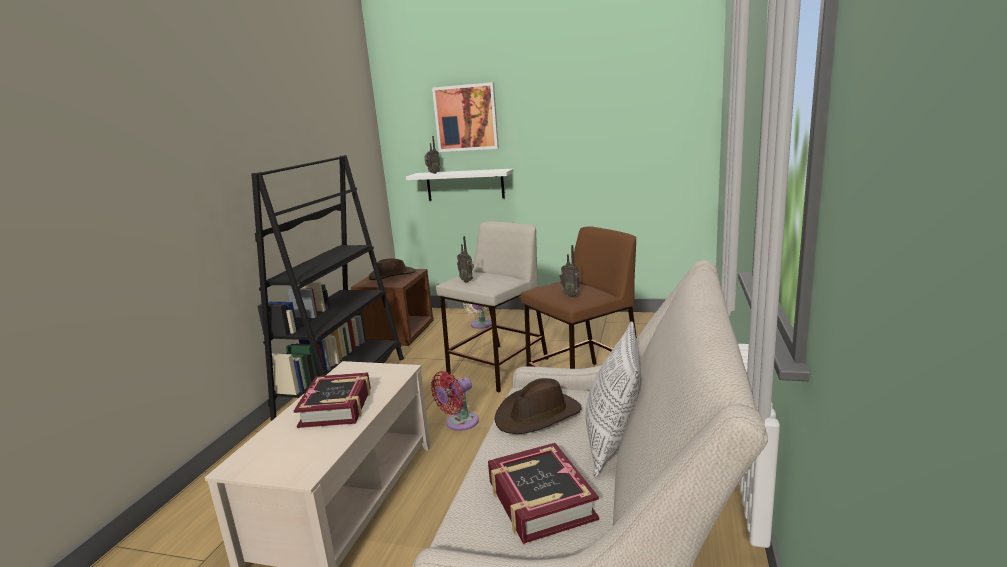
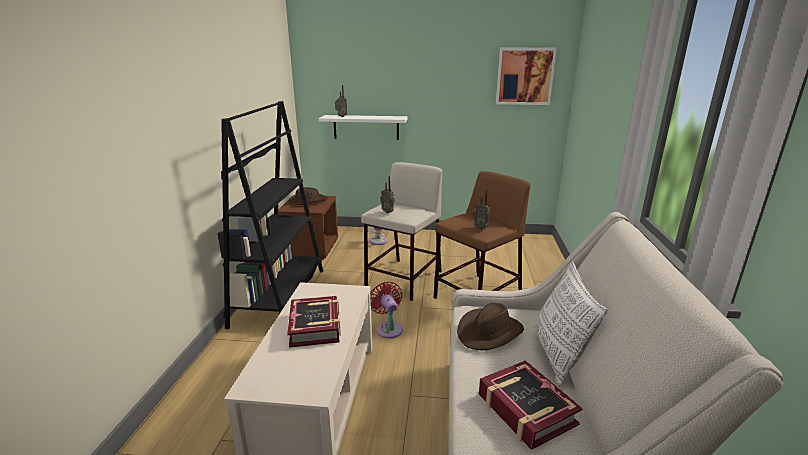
camera: 10 degrees left, 5 degrees up
(459, 423) = (388, 328): red fan -> red fan turned 120 degrees clockwise
(466, 118) = (370, 71): picture -> picture (524, 76)

